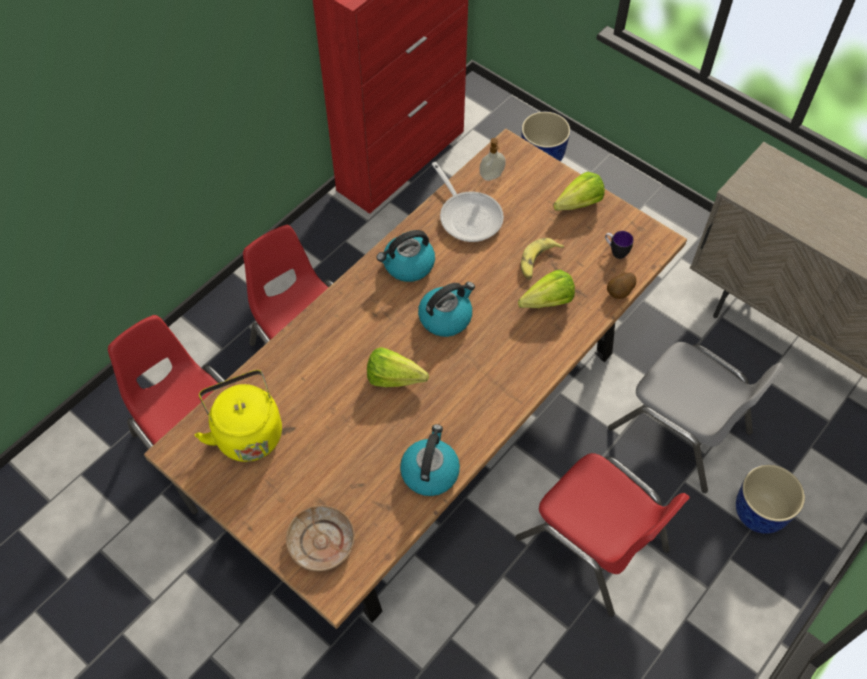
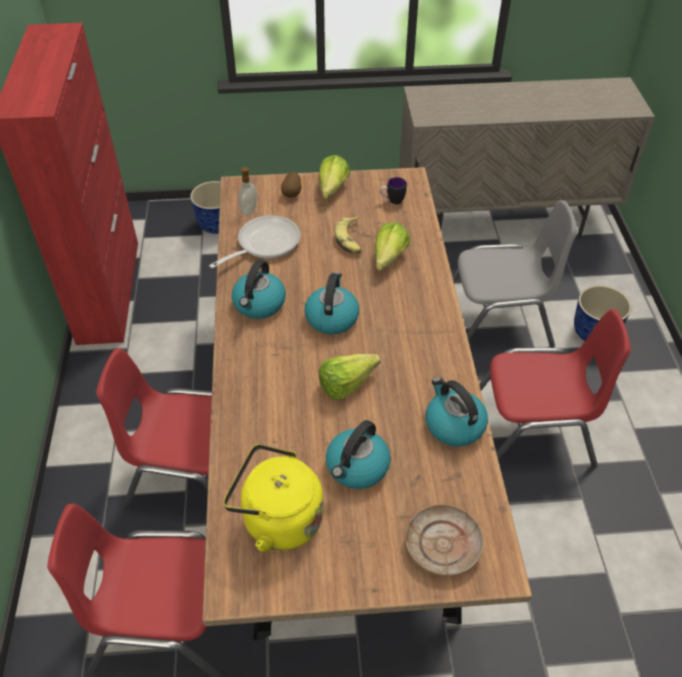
camera: 45 degrees left, 10 degrees down
(331, 442) = (357, 467): none -> kettle
(468, 216) = (264, 244): frying pan -> frying pan turned 60 degrees counterclockwise
(620, 293) = (426, 222): potato -> potato (292, 194)

